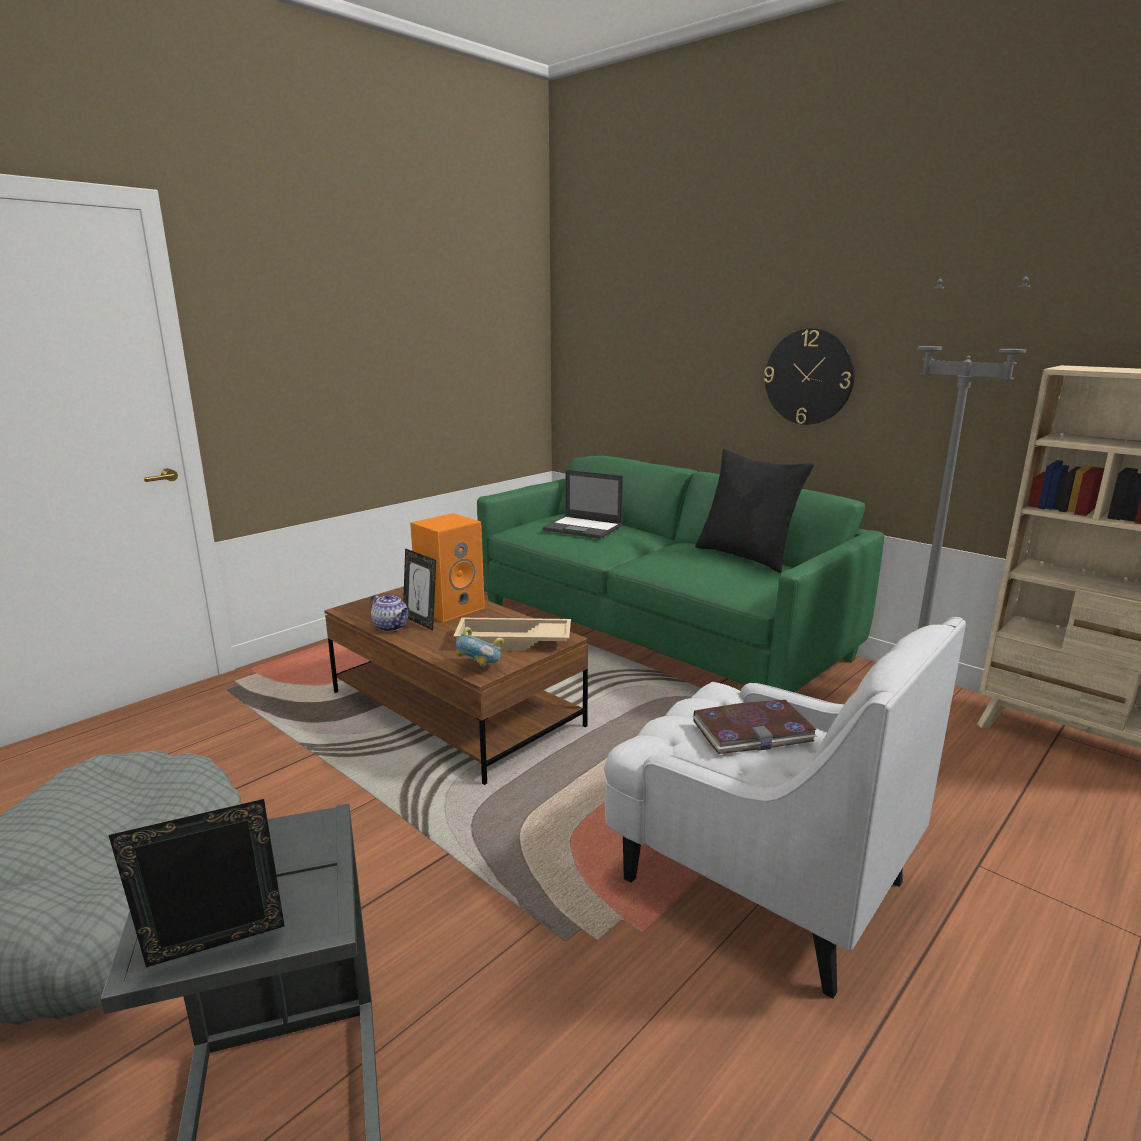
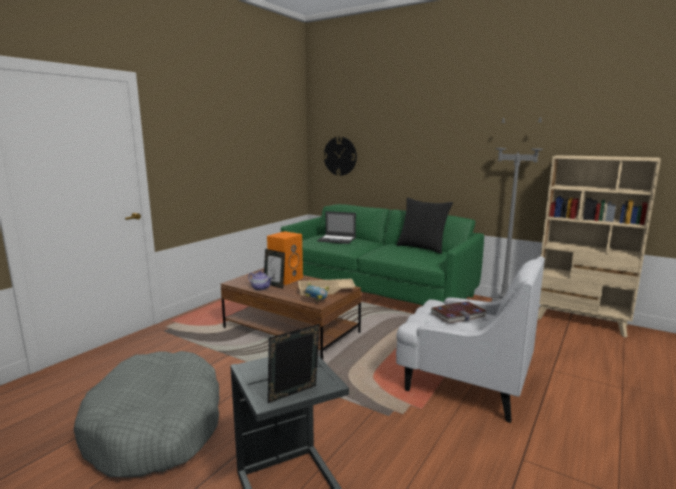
camera: 10 degrees left, 5 degrees down
(809, 377) = (443, 163): wall clock -> wall clock (340, 156)

